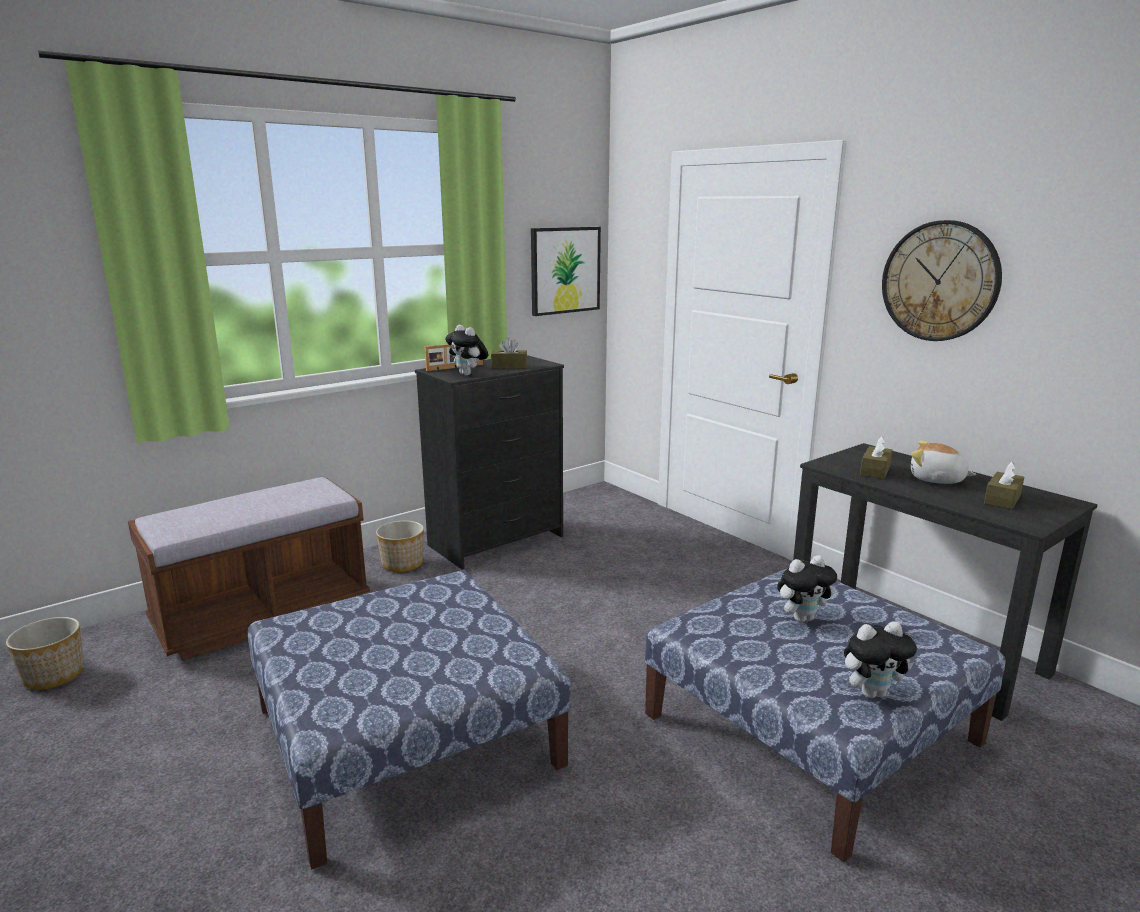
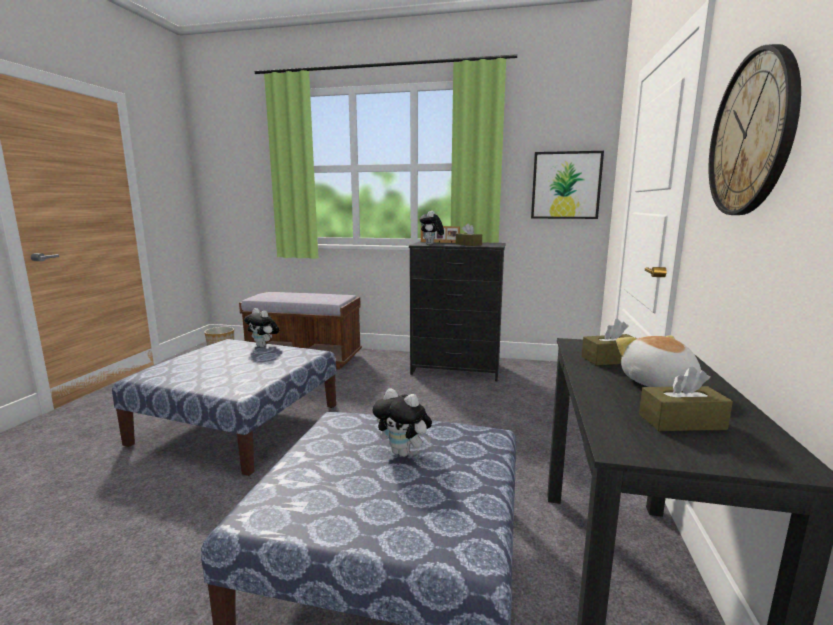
camera: 50 degrees right, 5 degrees down
(402, 564) = (391, 362): planter -> none
(872, 692) = (306, 515): plush toy -> plush toy (263, 346)

